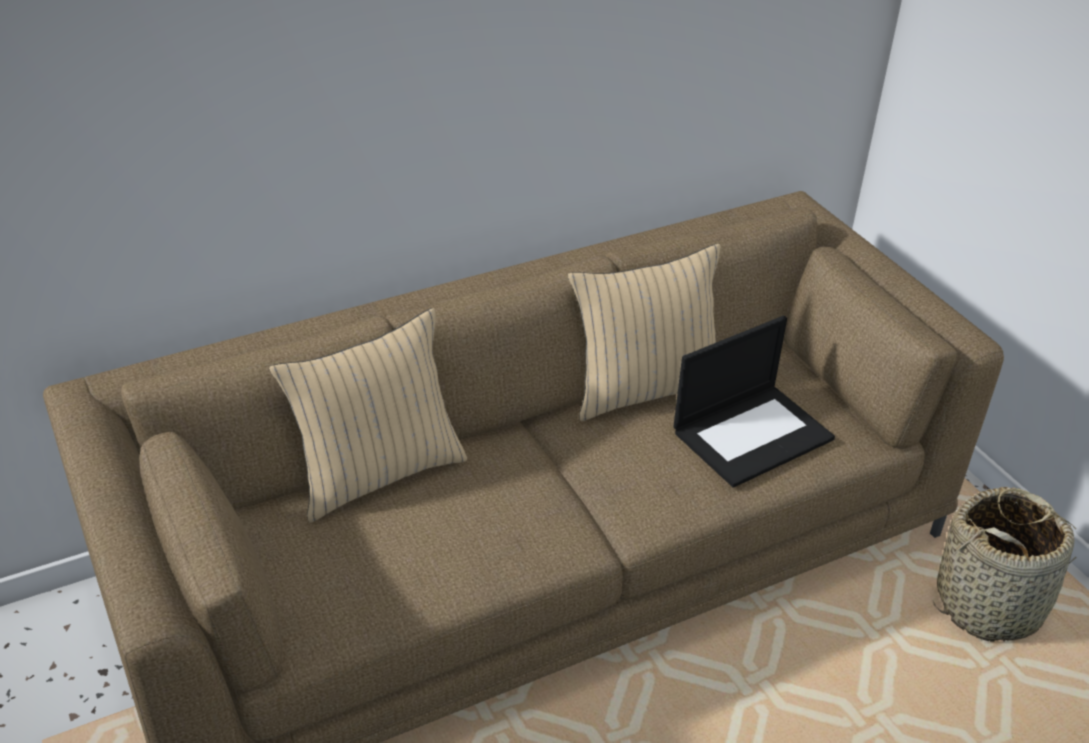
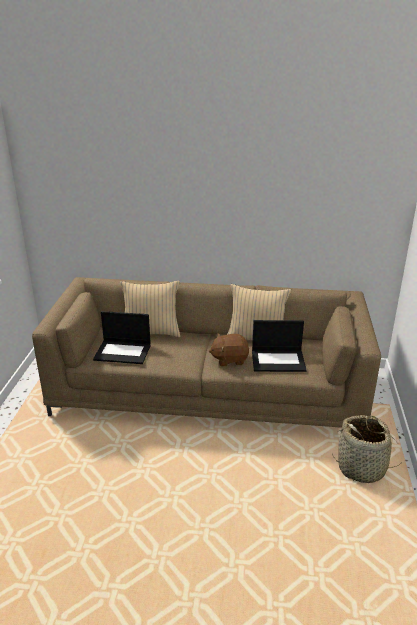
camera: 35 degrees right, 10 degrees down
(369, 571) = (123, 352): none -> laptop
(647, 477) = (229, 359): none -> brown plush toy

